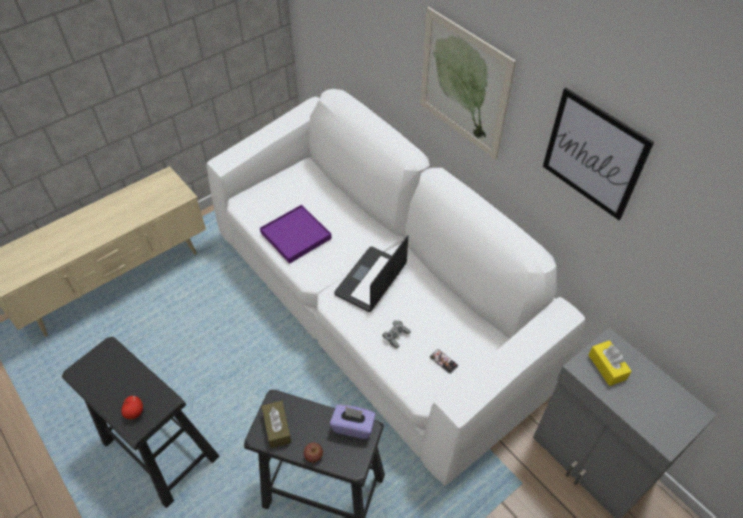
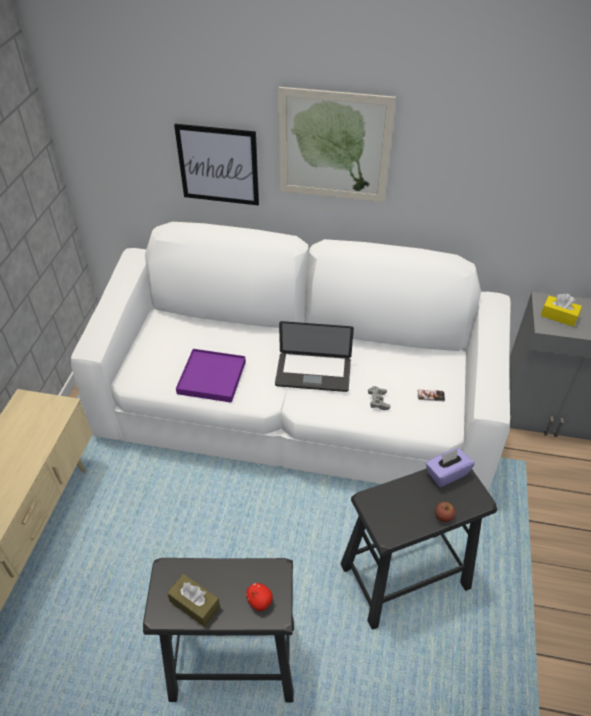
camera: 40 degrees left, 5 degrees down
(277, 427) = (393, 518): brown tissue box -> brown tissue box (194, 604)
(371, 280) = (313, 373): laptop -> laptop turned 75 degrees counterclockwise
(594, 154) = (492, 145): picture -> picture (218, 165)

